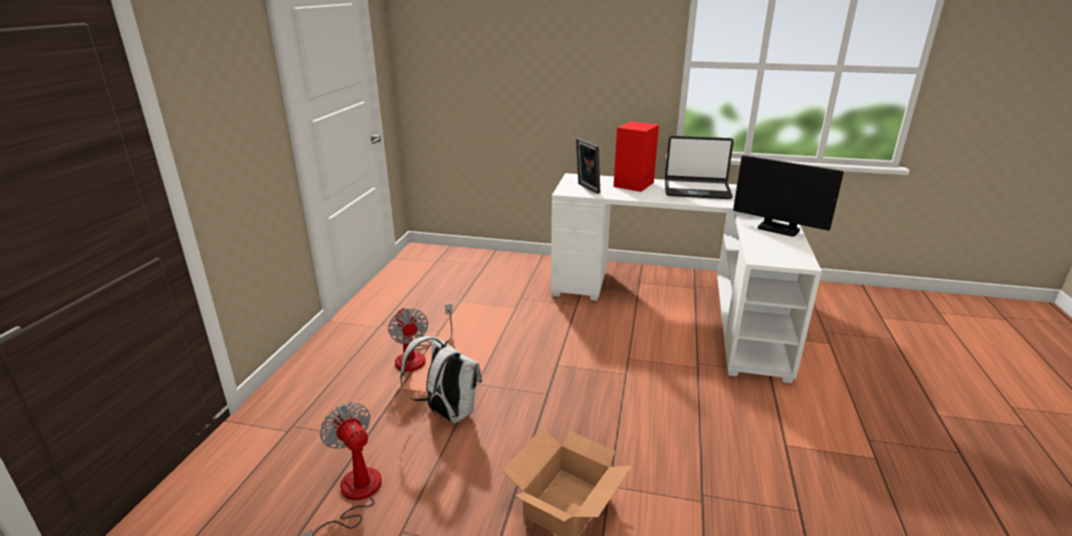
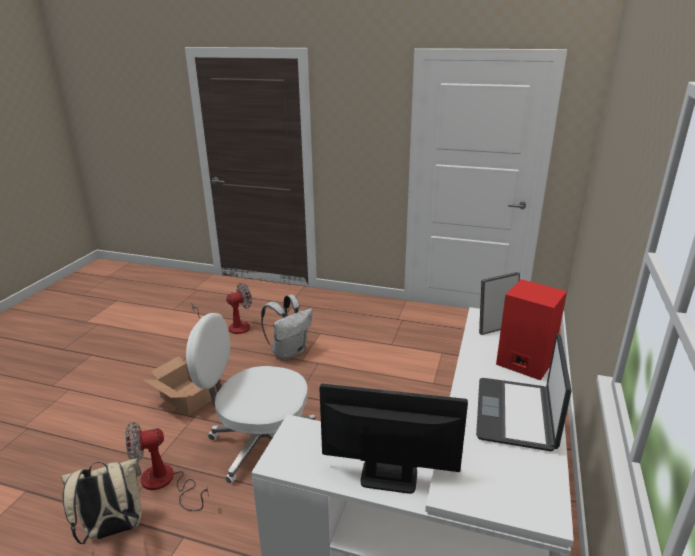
camera: 95 degrees right, 0 degrees up
(418, 356) = (357, 337): fan -> fan (165, 483)
(640, 412) = (260, 444): none -> white office chair
(778, 229) = (388, 476): monitor -> monitor turned 60 degrees clockwise
(816, 507) = (113, 530): none -> beige backpack

